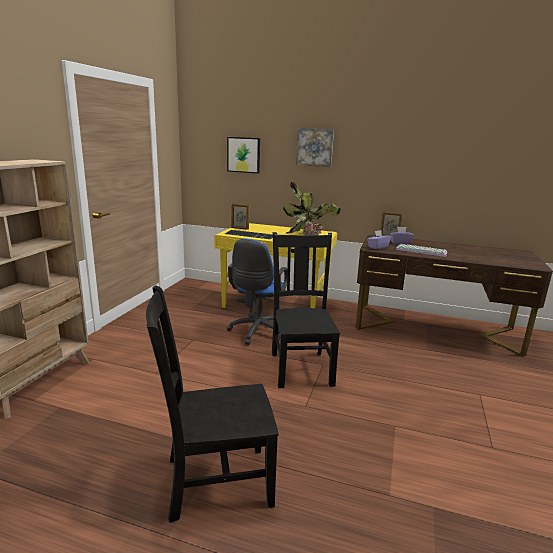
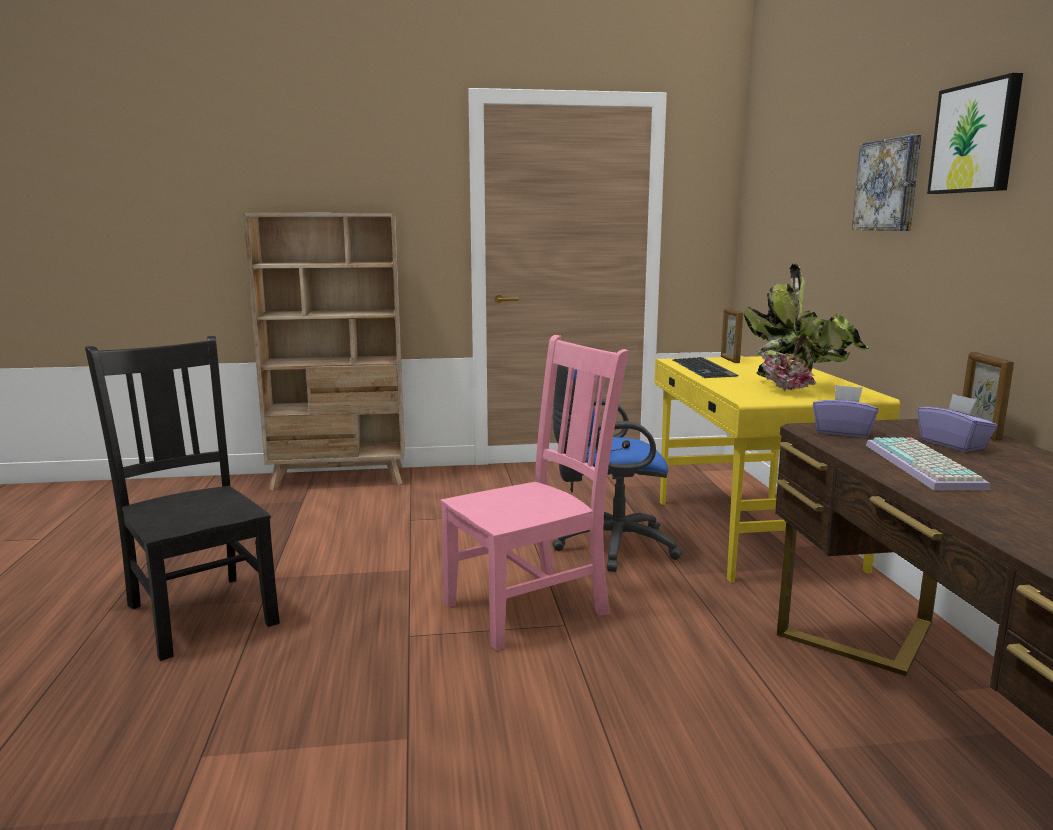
camera: 65 degrees right, 5 degrees down
(244, 155) = (798, 215): picture -> picture (976, 138)
(301, 367) = (531, 607): black chair -> pink chair

